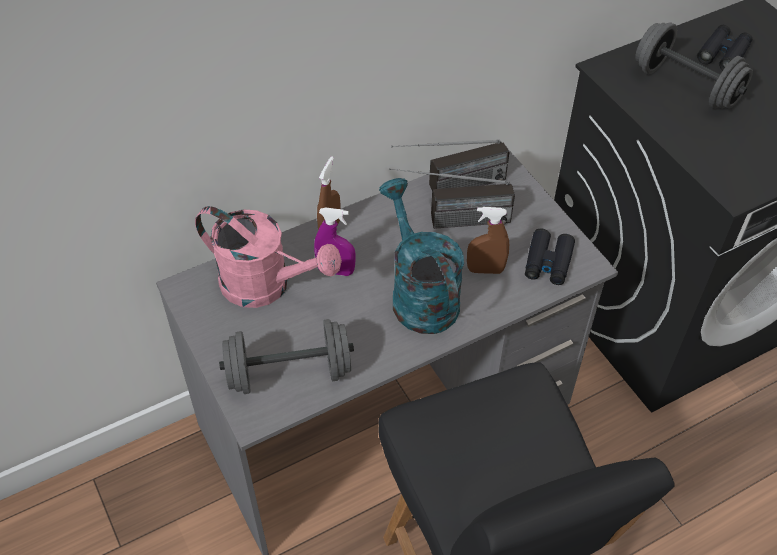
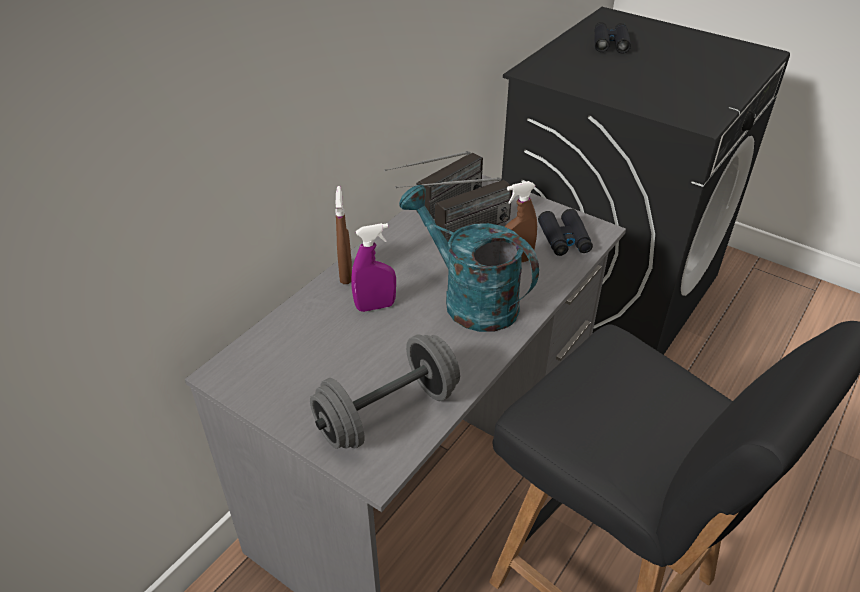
camera: 25 degrees left, 10 degrees down
(266, 286) = (312, 342): pink watering can -> none
(686, 86) = (601, 68): grey dumbbell -> none

